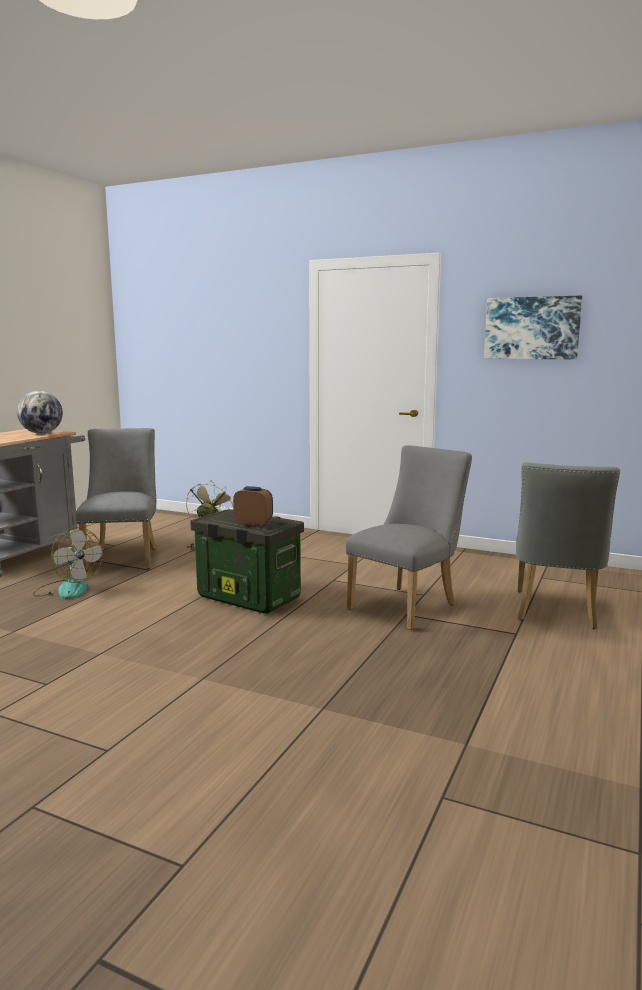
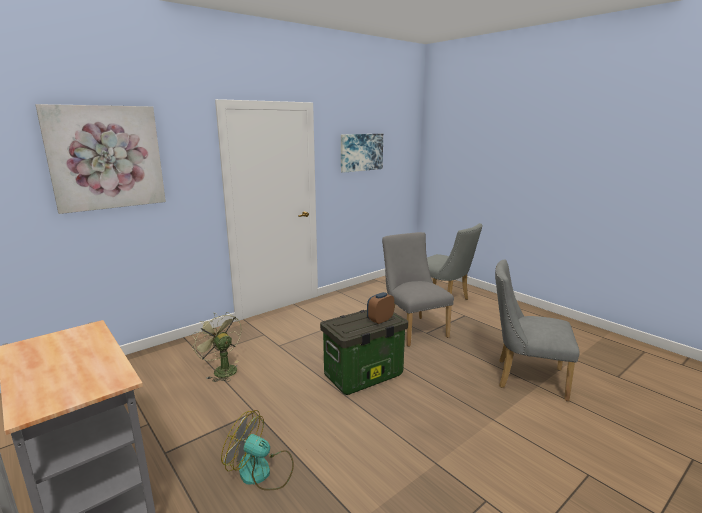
camera: 65 degrees left, 5 degrees up
(42, 433) = (79, 339): globe -> none
(67, 589) = (262, 472): fan -> fan turned 135 degrees counterclockwise
(123, 557) = (197, 422): grey chair -> grey chair (524, 378)
(210, 322) = (106, 157): none -> picture

